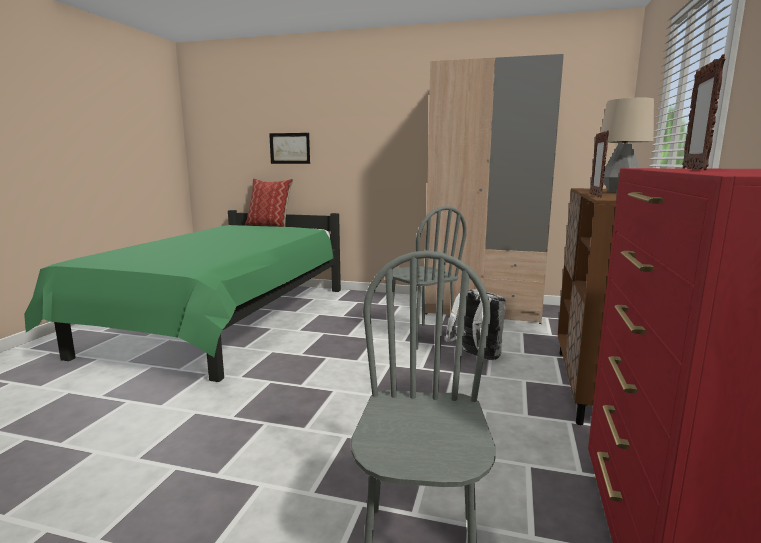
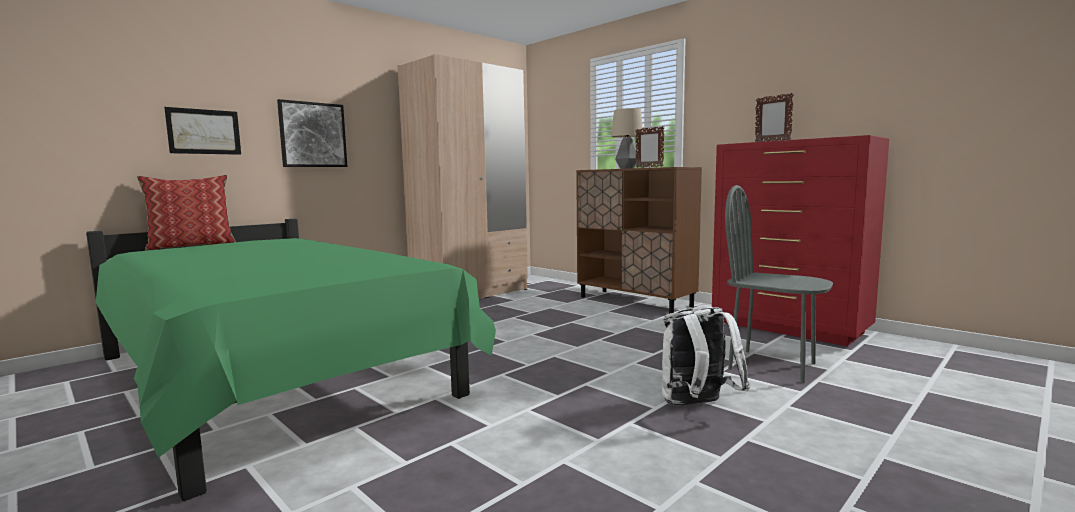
camera: 60 degrees left, 5 degrees down
(360, 146) = (313, 135): none -> picture
(420, 336) = (491, 317): grey chair -> none
(476, 357) = (556, 312): white backpack -> white backpack (697, 405)

